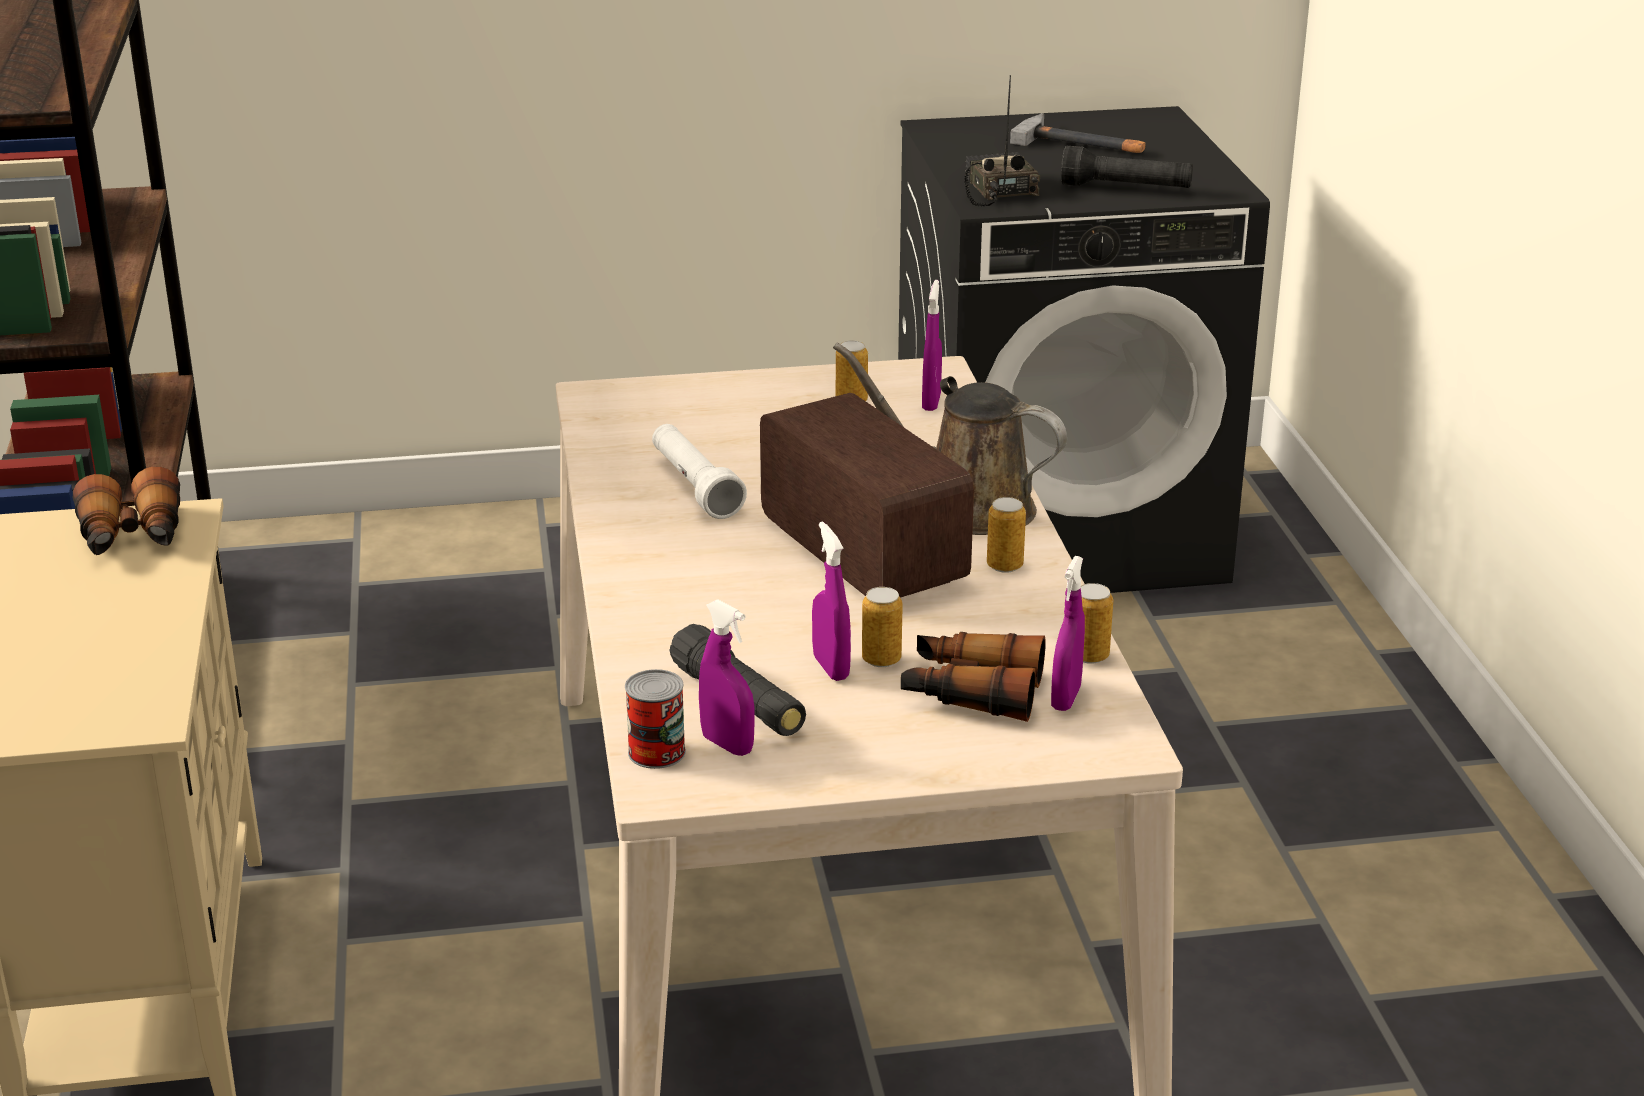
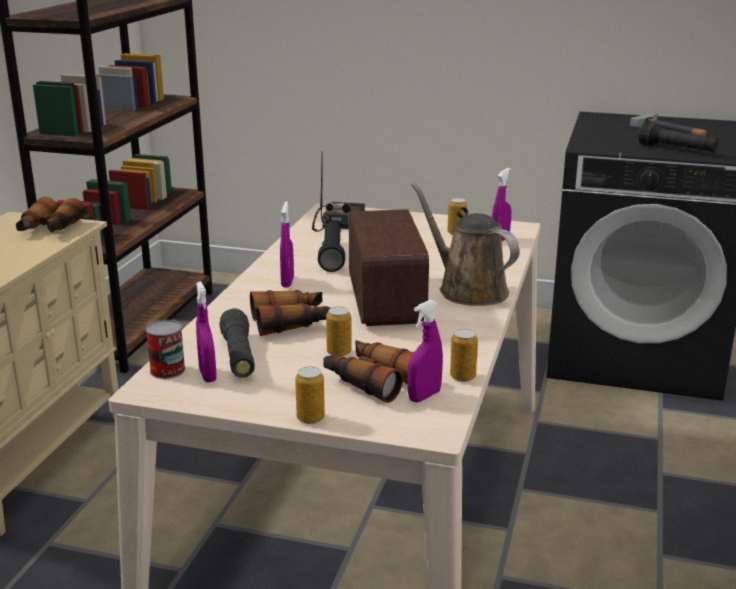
camera: 25 degrees right, 5 degrees down
(694, 487) = (332, 255): white flashlight -> black flashlight
(759, 625) = (292, 322): none -> binoculars
(831, 668) = (306, 351): purple spray bottle -> purple spray bottle (287, 282)
(996, 190) = (599, 142): radio -> radio (338, 224)
(1004, 566) = (460, 321): can -> can (310, 418)

